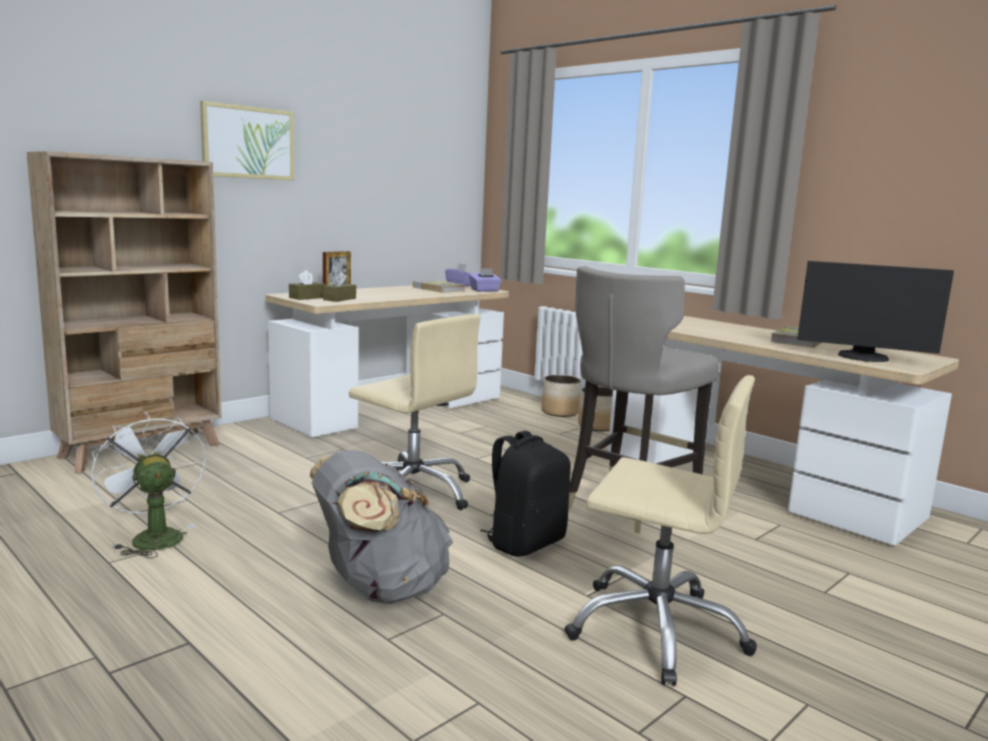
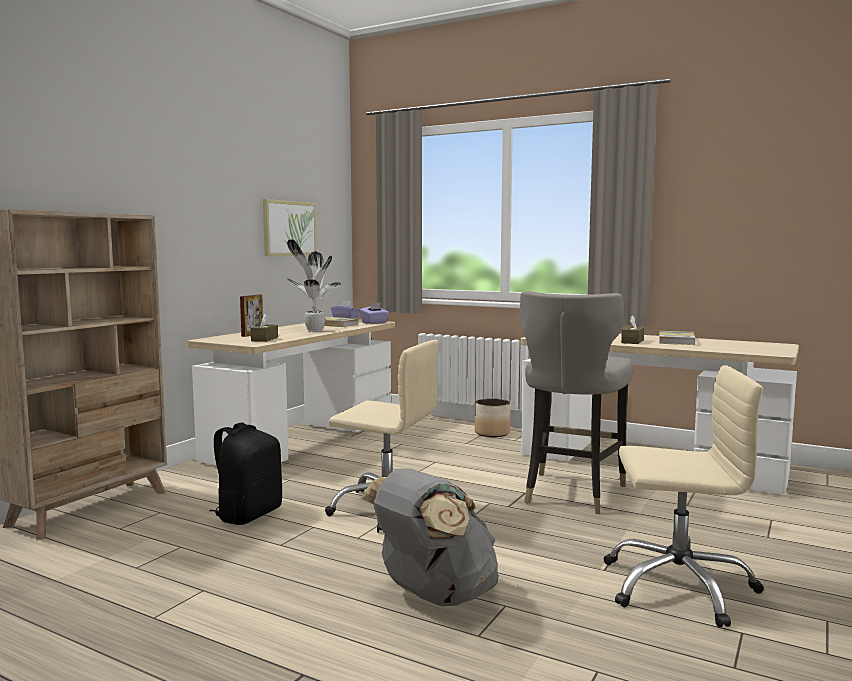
camera: 15 degrees left, 5 degrees down
(152, 537) = (177, 586): white fan -> none
(248, 142) = (166, 196): picture -> picture (289, 228)
(307, 297) = (233, 340): brown tissue box -> brown tissue box (632, 341)
(404, 294) = (313, 331): none -> potted plant
(525, 543) = (519, 536): black backpack -> black backpack (248, 514)
(560, 412) = (452, 425): planter -> none
(863, 357) = (739, 349): monitor -> none

